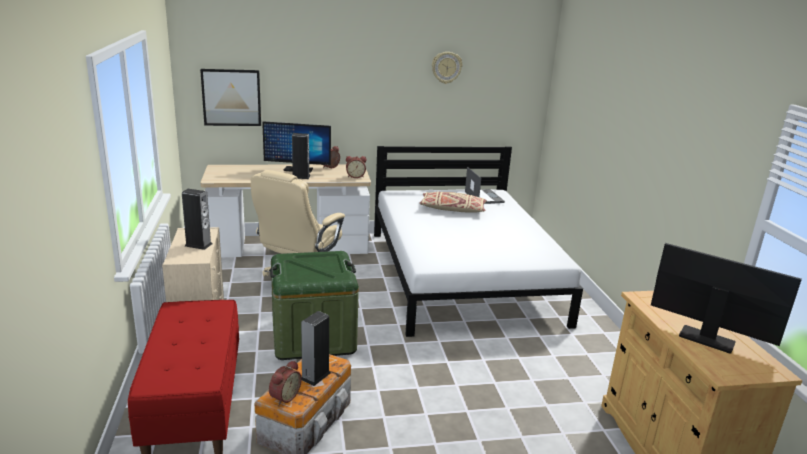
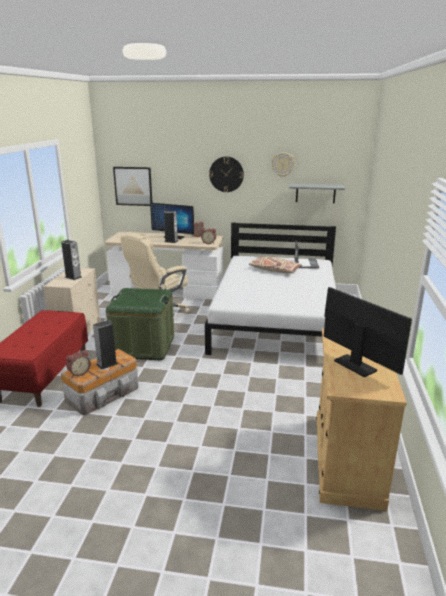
camera: 20 degrees right, 0 degrees up
(370, 80) = (226, 174): none -> wall clock
(486, 104) = (315, 193): none -> grey shelf

